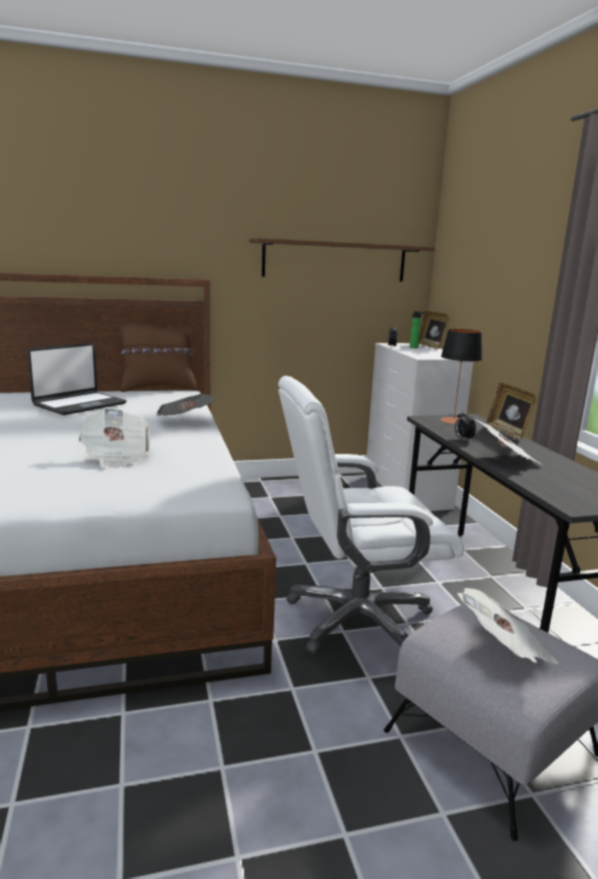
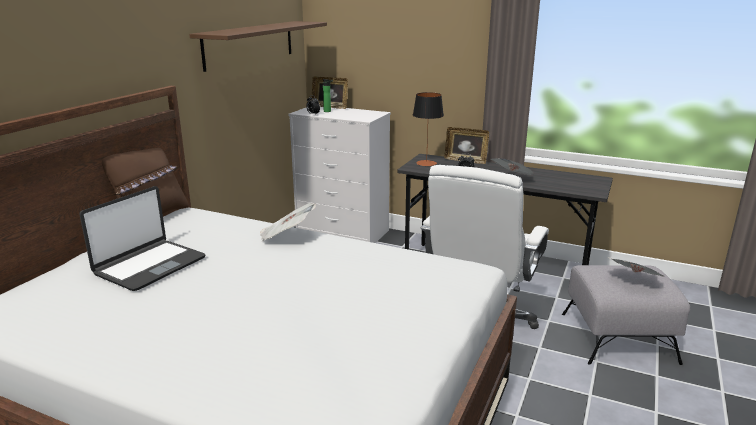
camera: 50 degrees left, 5 degrees up
(79, 404) = (149, 266): laptop -> laptop turned 45 degrees clockwise
(116, 456) = (350, 285): newspaper -> none

